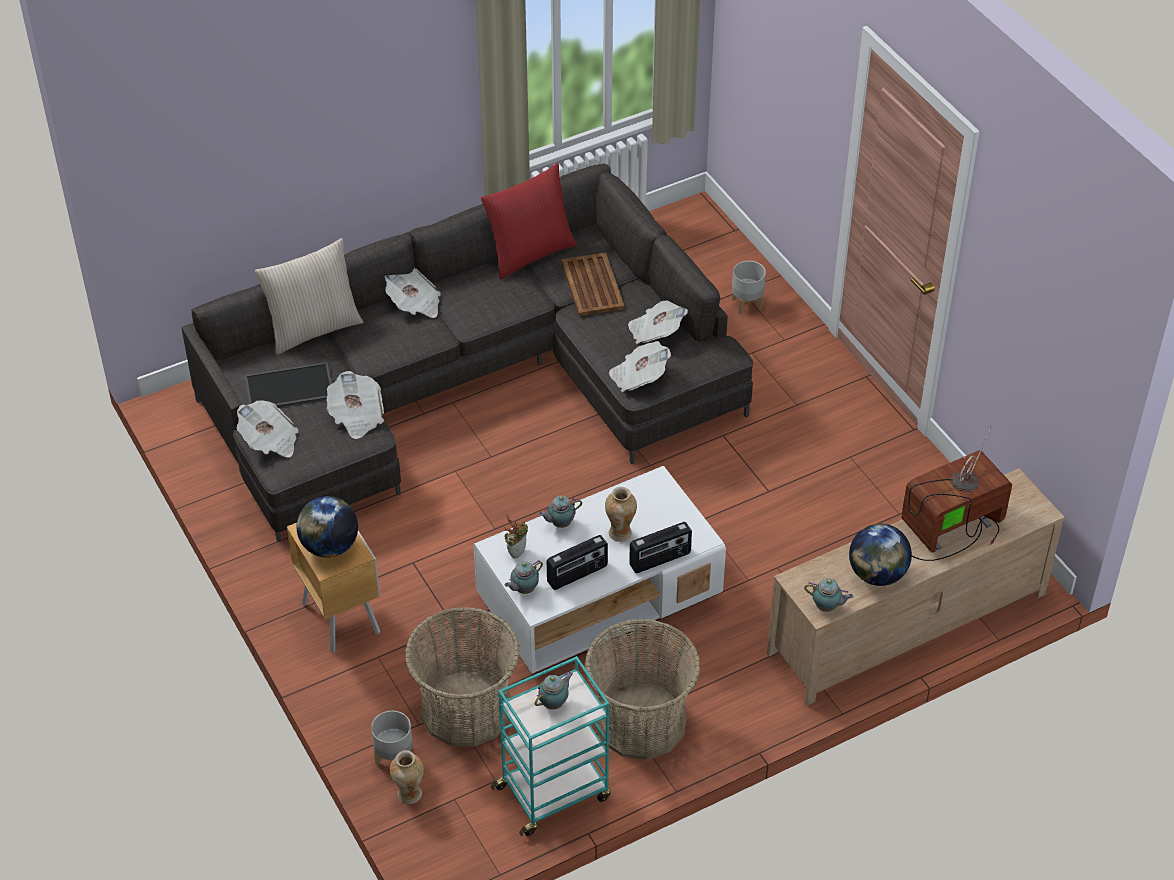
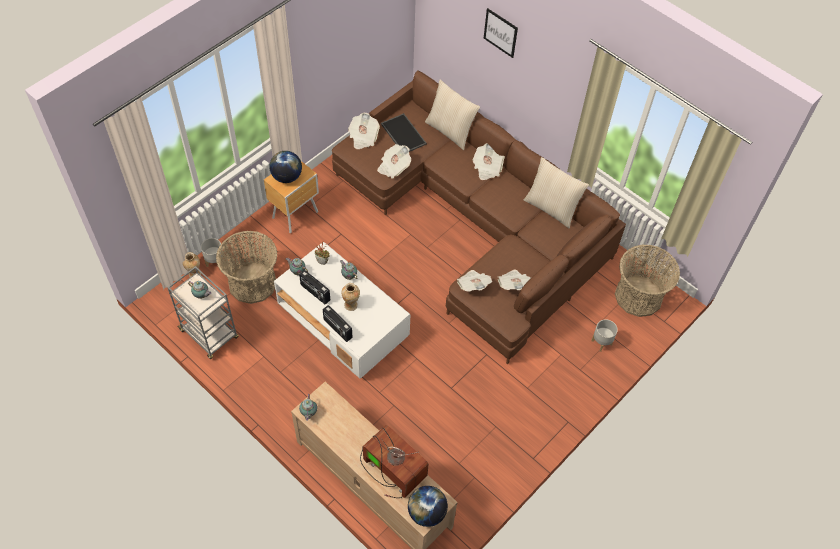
camera: 70 degrees right, 10 degrees up
(290, 114) = (500, 32): none -> picture
(470, 383) = (477, 223): grey sofa -> brown sofa
(530, 253) = (551, 208): red pillow -> beige pillow
(554, 792) = (210, 335): turquoise cart -> grey cart
(592, 286) = (538, 244): brown tray -> none
(641, 721) = (265, 363): basket -> basket (638, 296)
(877, 574) = (341, 435): globe -> globe (426, 513)

